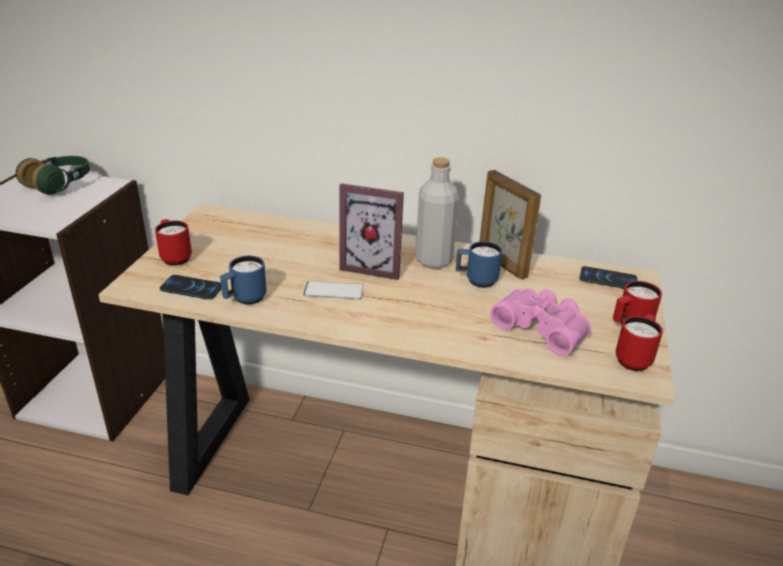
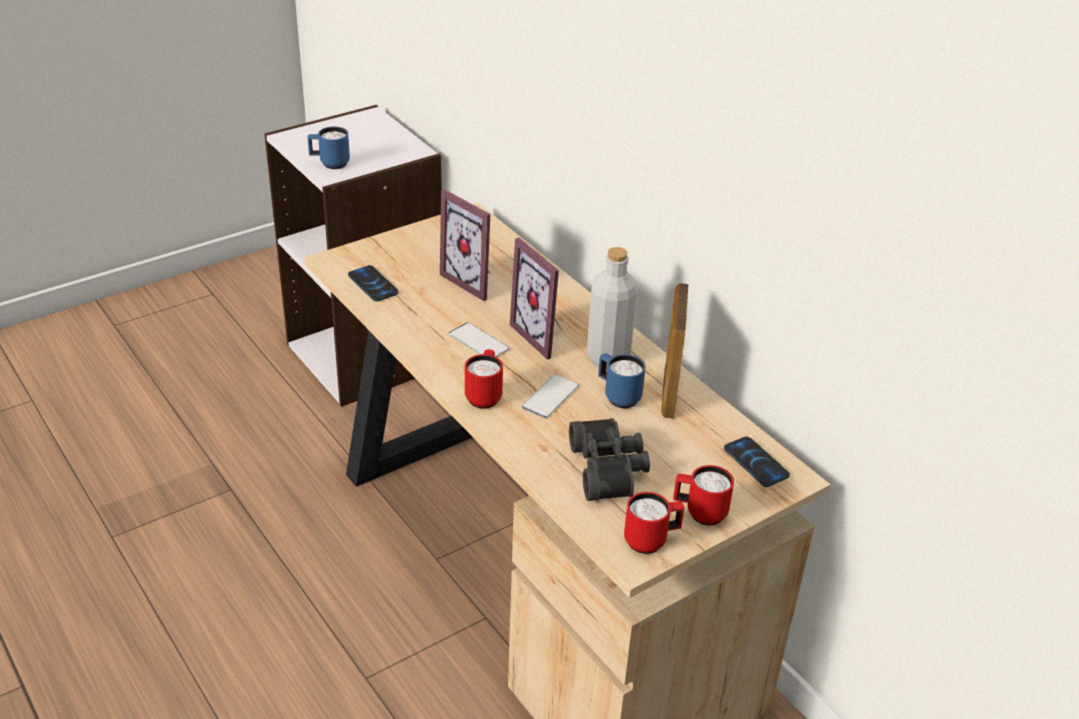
camera: 40 degrees right, 5 degrees up
(60, 185) = (375, 136): headphones -> none
(174, 257) = (394, 249): red mug -> red mug (484, 395)
(244, 299) = (399, 314): blue mug -> blue mug (330, 164)
(271, 252) = (475, 281): none -> picture frame
(436, 302) = (550, 397): none -> phone
(542, 328) = (610, 469): pink binoculars -> black binoculars

